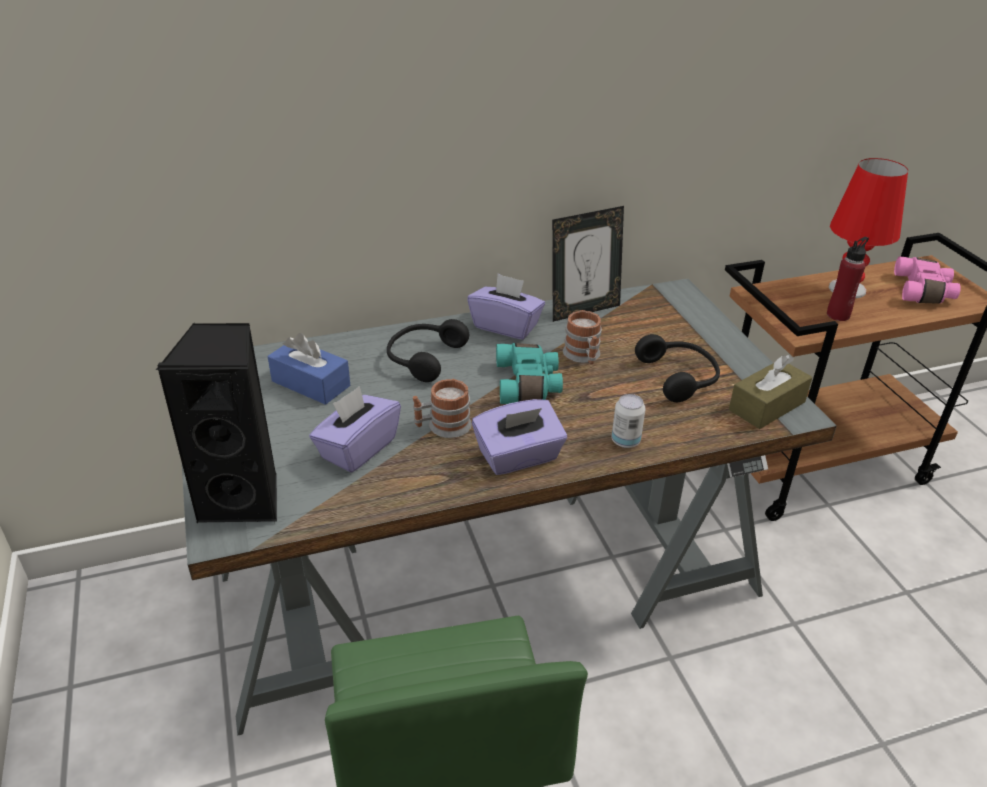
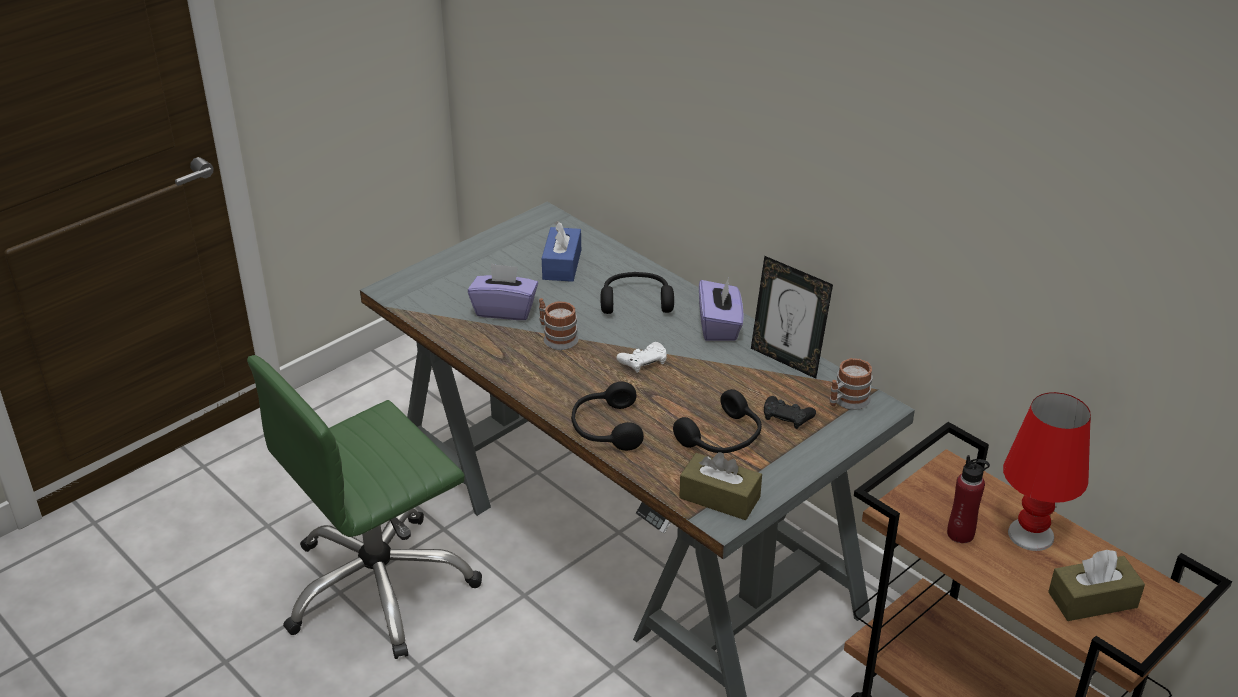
camera: 65 degrees right, 0 degrees up
(245, 498) = (426, 286): black speaker -> none
(518, 457) = (547, 381): purple tissue box -> none
(529, 384) = (643, 361): turquoise binoculars -> white game controller
(583, 356) = (709, 378): mug -> mug (847, 401)
(625, 441) = (605, 428): can -> black headphones
(665, 335) = (787, 417): none -> black game controller
(924, 291) = (1092, 600): pink binoculars -> brown tissue box

